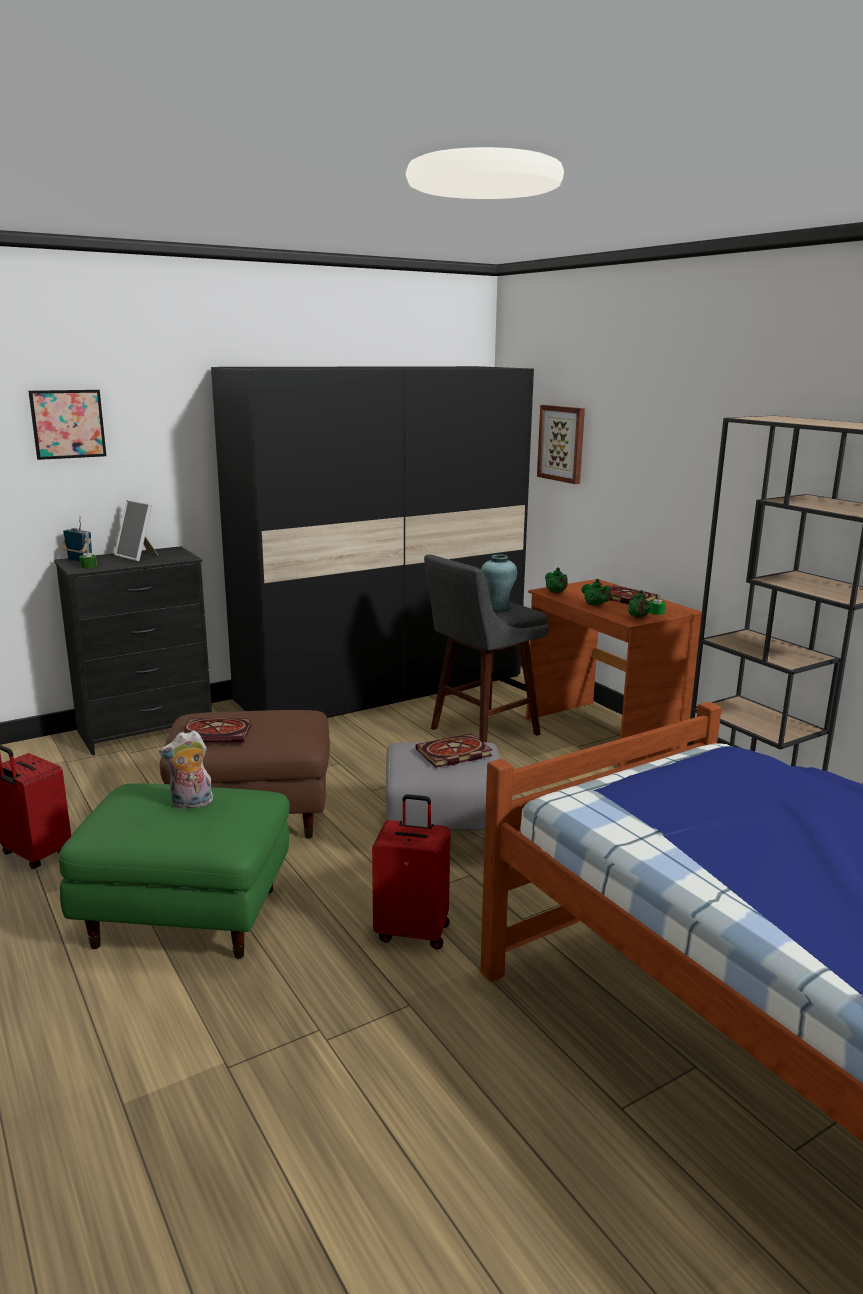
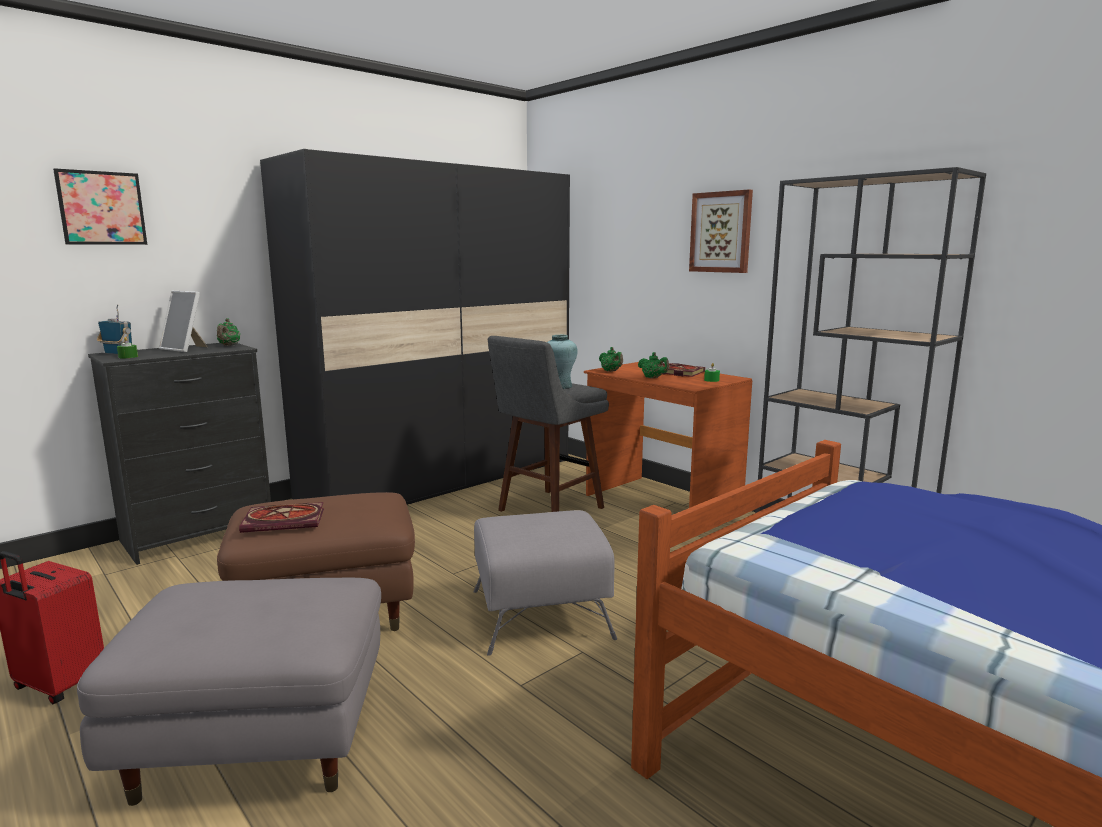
camera: 10 degrees left, 5 degrees down
(189, 918) = (261, 745): green ottoman -> grey ottoman
(191, 804) = (260, 600): plush toy -> none
(413, 931) = (538, 726): red suitcase -> none
(453, 754) = (549, 523): book -> none
(562, 443) = (598, 242): picture -> picture (721, 232)
(638, 617) = (698, 384): green teapot -> green teapot (229, 345)

